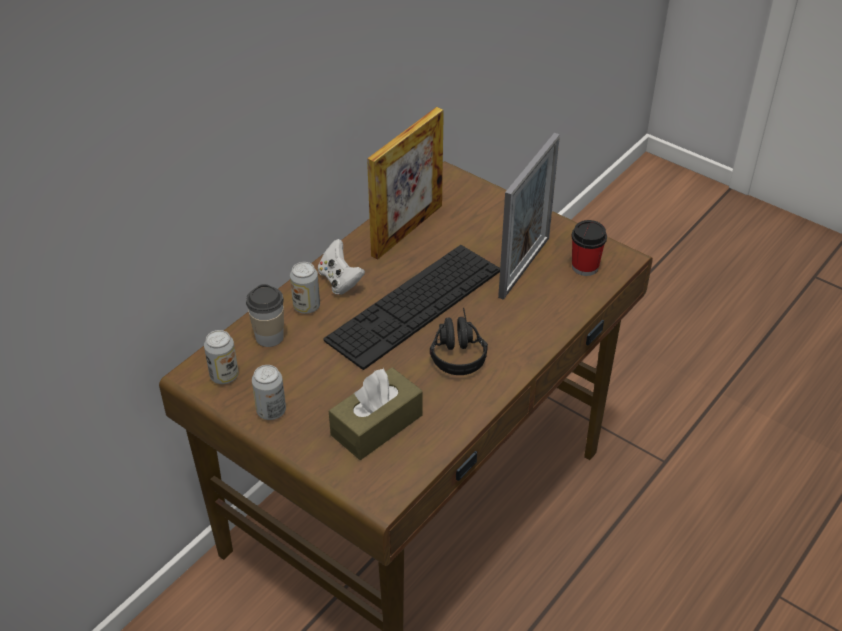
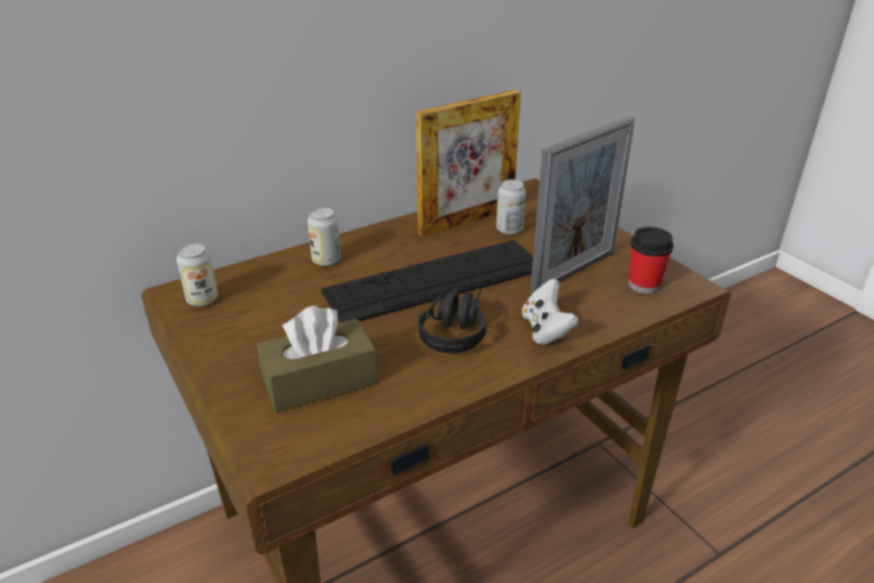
camera: 20 degrees right, 10 degrees down
(269, 337) = (271, 277): cup -> none
(271, 411) = (221, 341): can -> can (509, 229)
(340, 281) = (373, 247): white game controller -> white game controller (545, 330)

